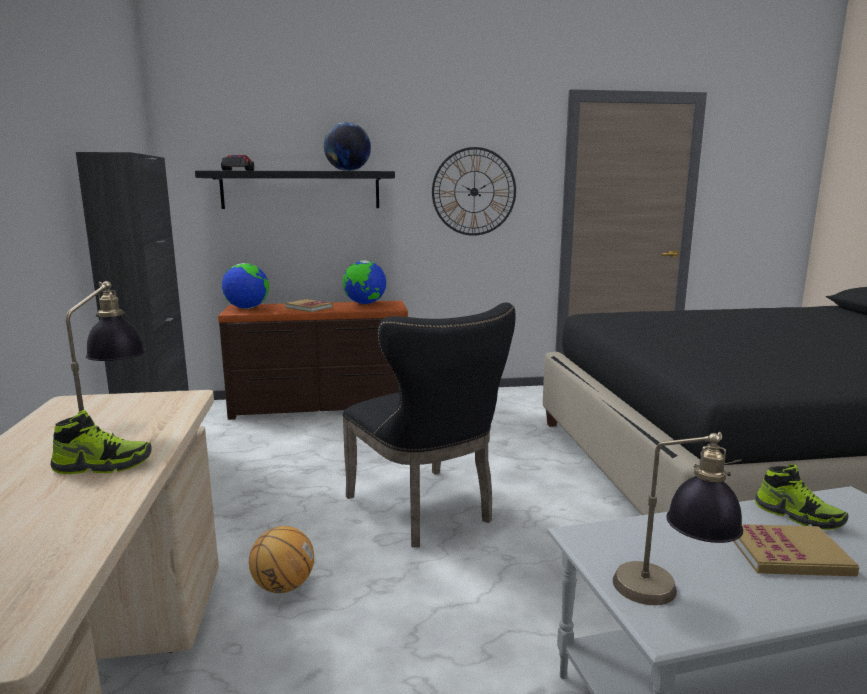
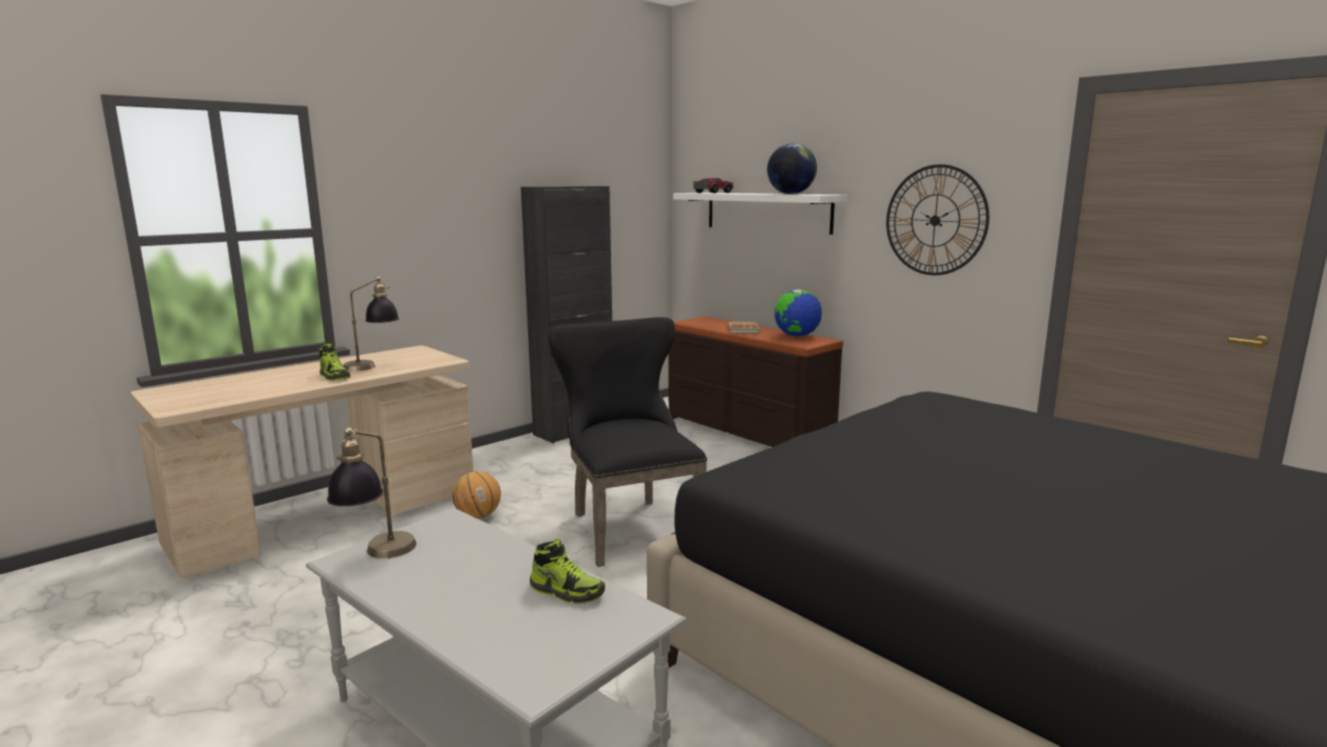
camera: 55 degrees right, 0 degrees up
(247, 308) = (703, 321): globe -> none
(300, 190) = (767, 212): black shelf -> white shelf
(427, 511) = (628, 526): black chair -> black chair turned 135 degrees clockwise
(788, 554) = (482, 592): book -> none
(798, 516) = (567, 591): shoe -> shoe turned 75 degrees counterclockwise

